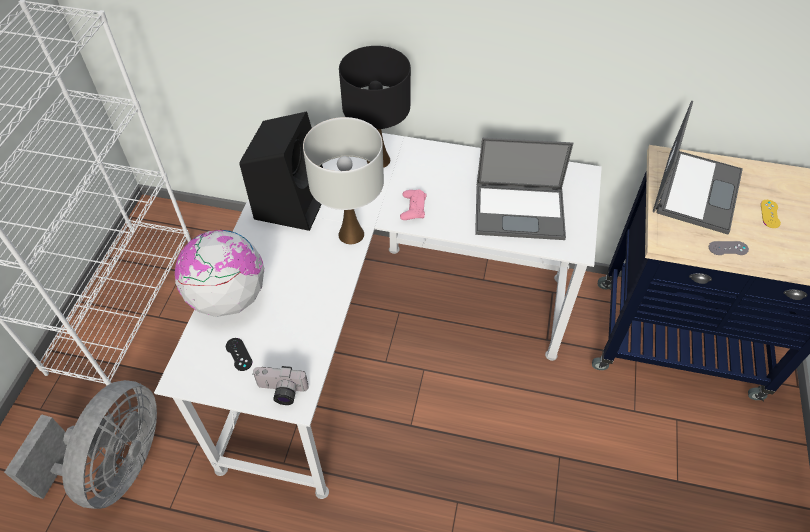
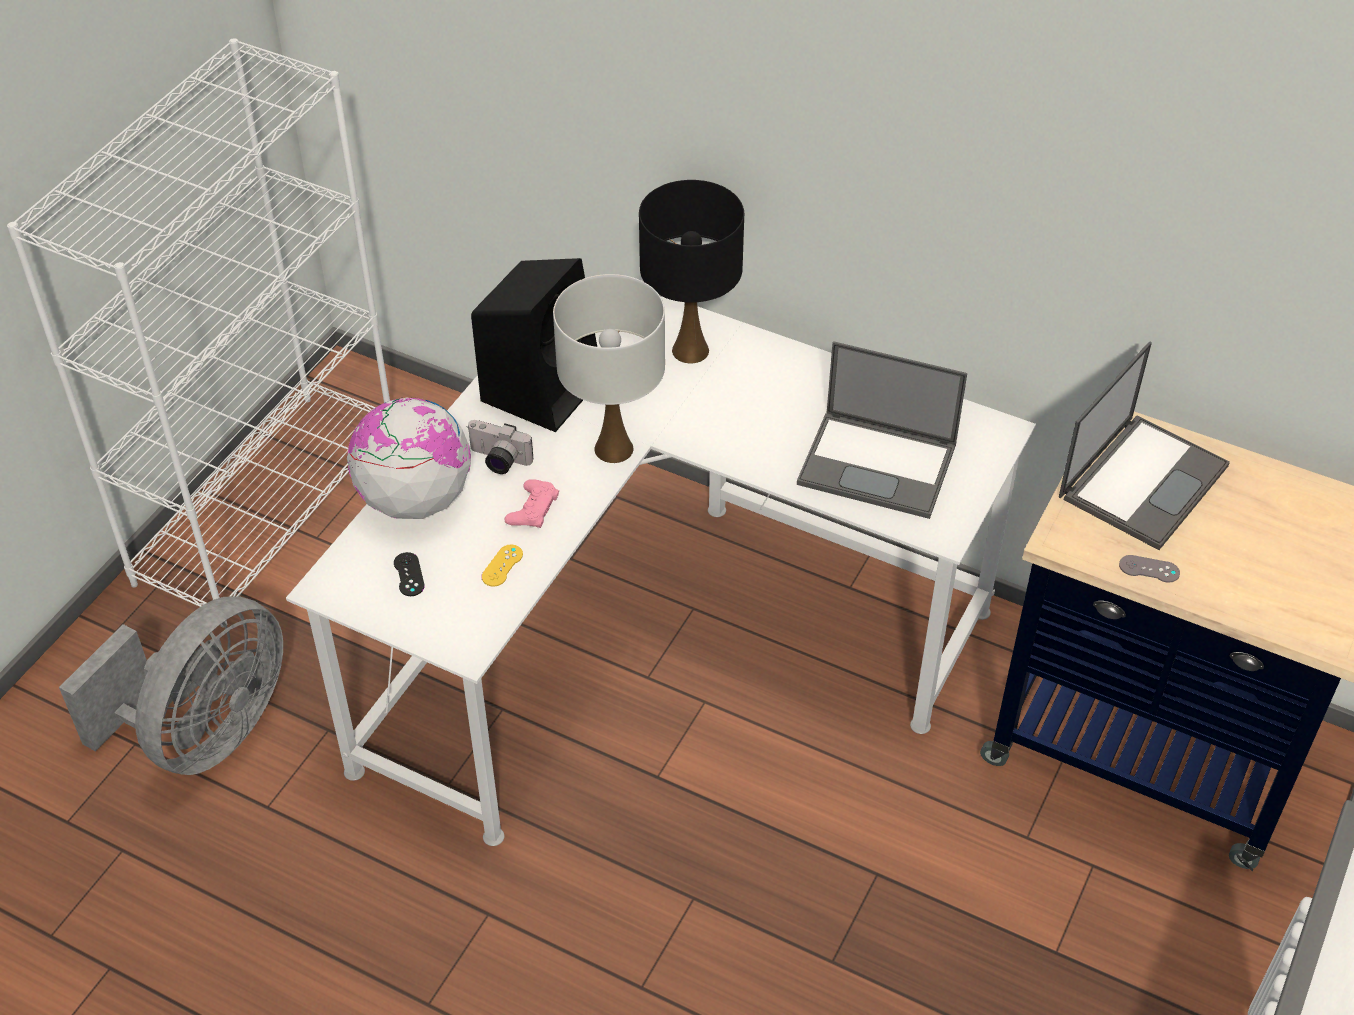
camera: 15 degrees right, 5 degrees down
(281, 392) = (451, 633): camera -> camera (497, 461)
(413, 208) = (718, 429): pink game controller -> pink game controller (532, 509)
(770, 214) = (1241, 535): yellow game controller -> yellow game controller (502, 566)

